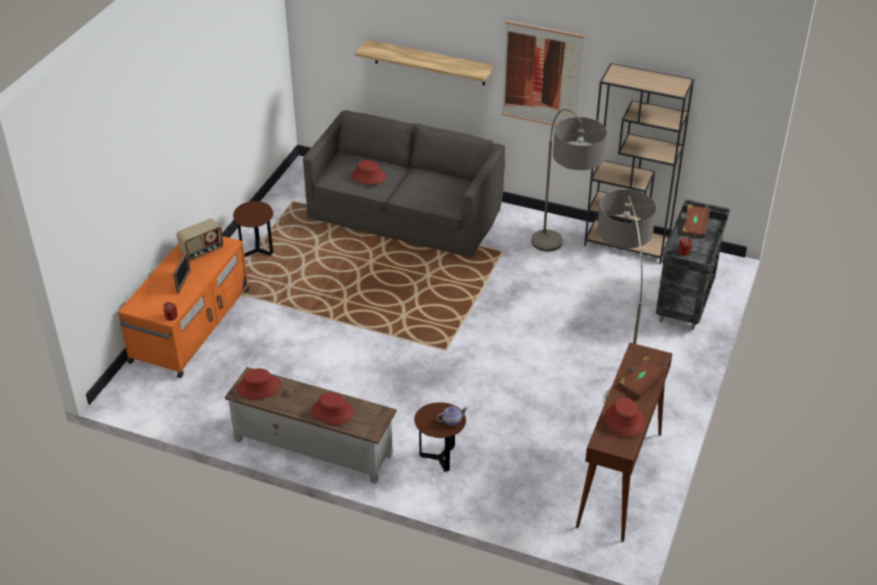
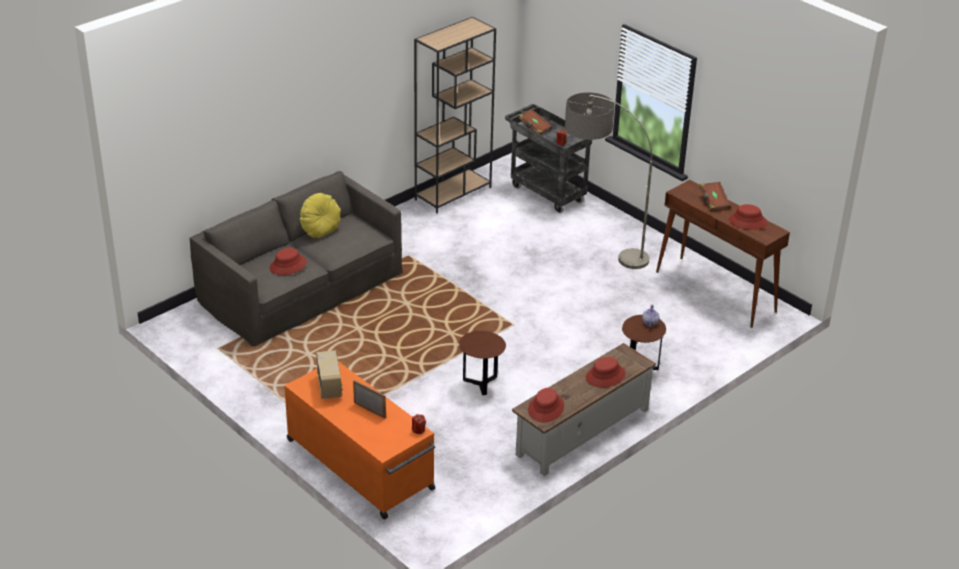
camera: 65 degrees left, 5 degrees down
(257, 250) = (277, 392): brown side table -> brown side table (481, 384)
(429, 63) = (265, 132): shelf -> none
(433, 176) = (320, 232): none -> yellow pillow
(542, 75) = (361, 84): picture -> none
(560, 264) = (451, 233): floor lamp -> none

